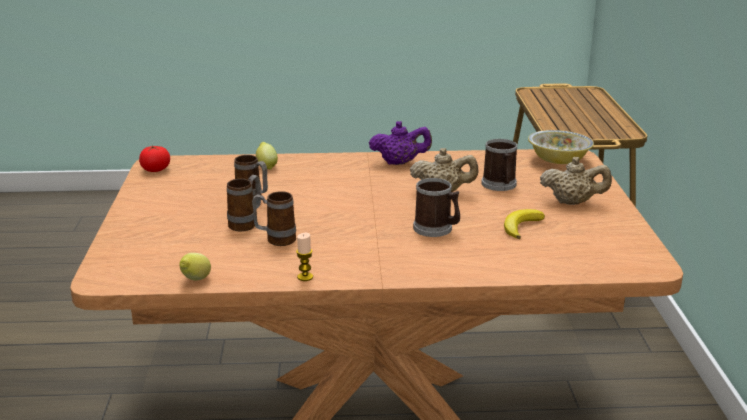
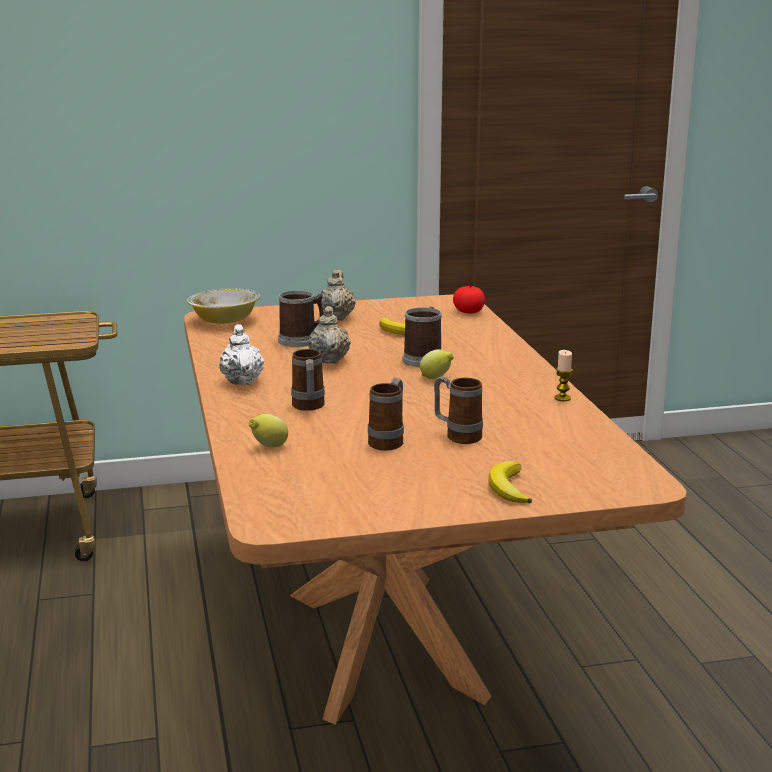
camera: 100 degrees left, 5 degrees down
(143, 229) = (508, 488): none -> banana
(156, 169) = (297, 519): tomato -> tomato (469, 312)
(195, 280) = (608, 441): lemon -> lemon (436, 378)
(275, 240) = (490, 418): mug -> mug (308, 407)
(400, 163) = (242, 381): purple teapot -> white teapot

